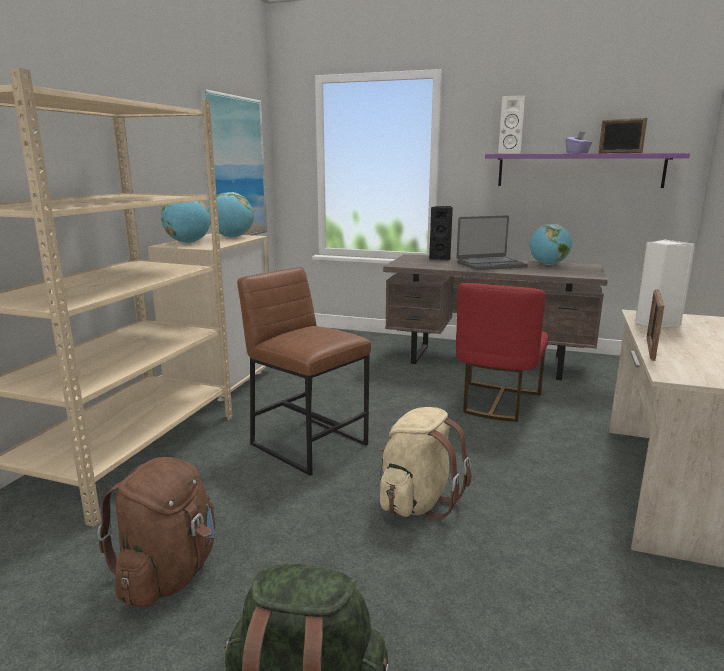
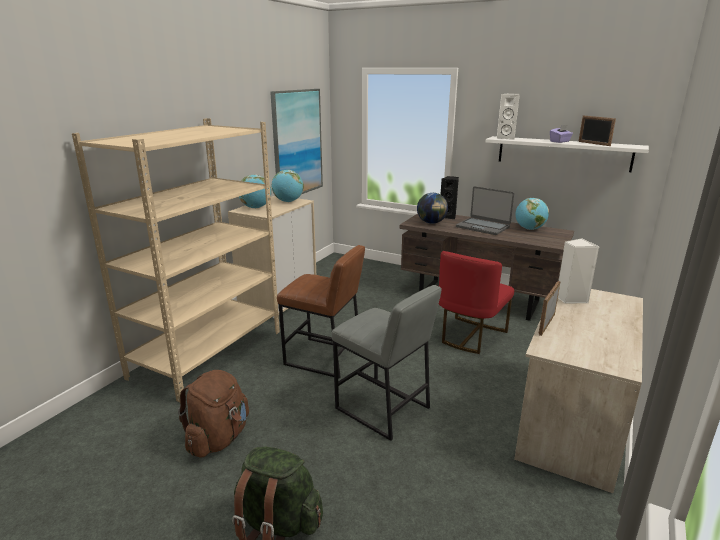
camera: 10 degrees right, 5 degrees up
(307, 443) = (324, 357): brown chair -> brown chair turned 150 degrees clockwise
(417, 502) = (383, 408): beige backpack -> grey chair
(423, 263) = (431, 223): none -> globe
(490, 265) = (483, 227): laptop -> laptop turned 45 degrees clockwise
(579, 170) = (563, 153): purple shelf -> white shelf

